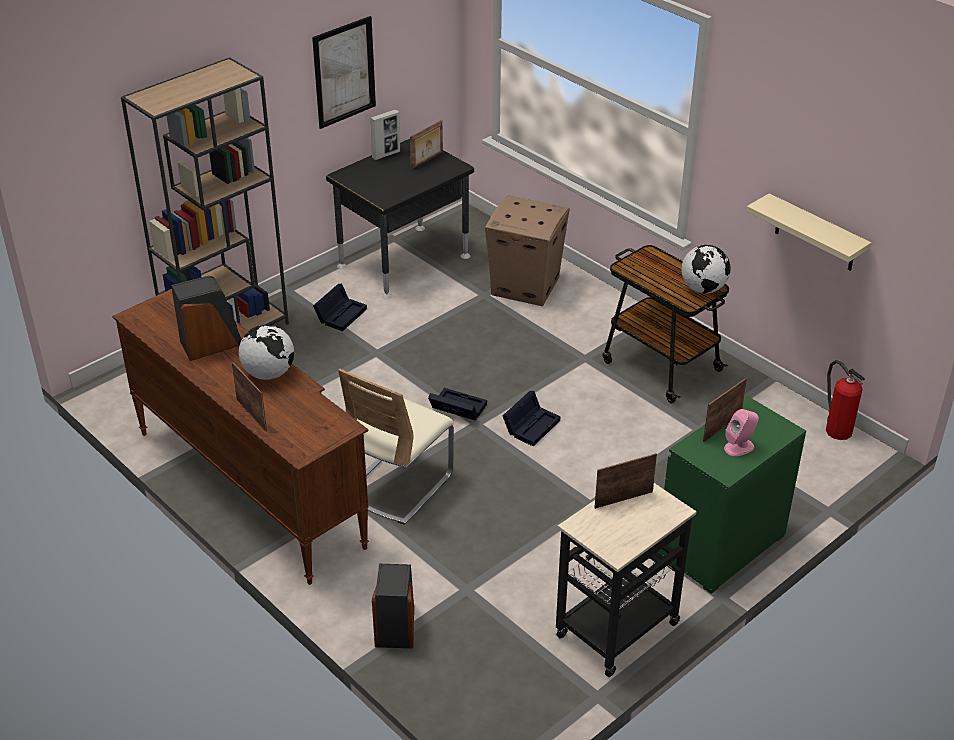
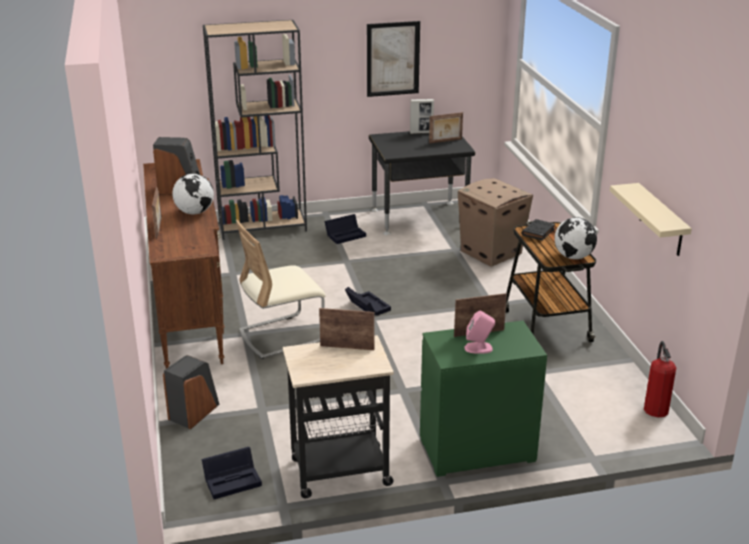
camera: 30 degrees right, 10 degrees down
(531, 425) = (410, 331): black storage box -> black storage box (233, 480)
(641, 266) = (538, 232): none -> black book

